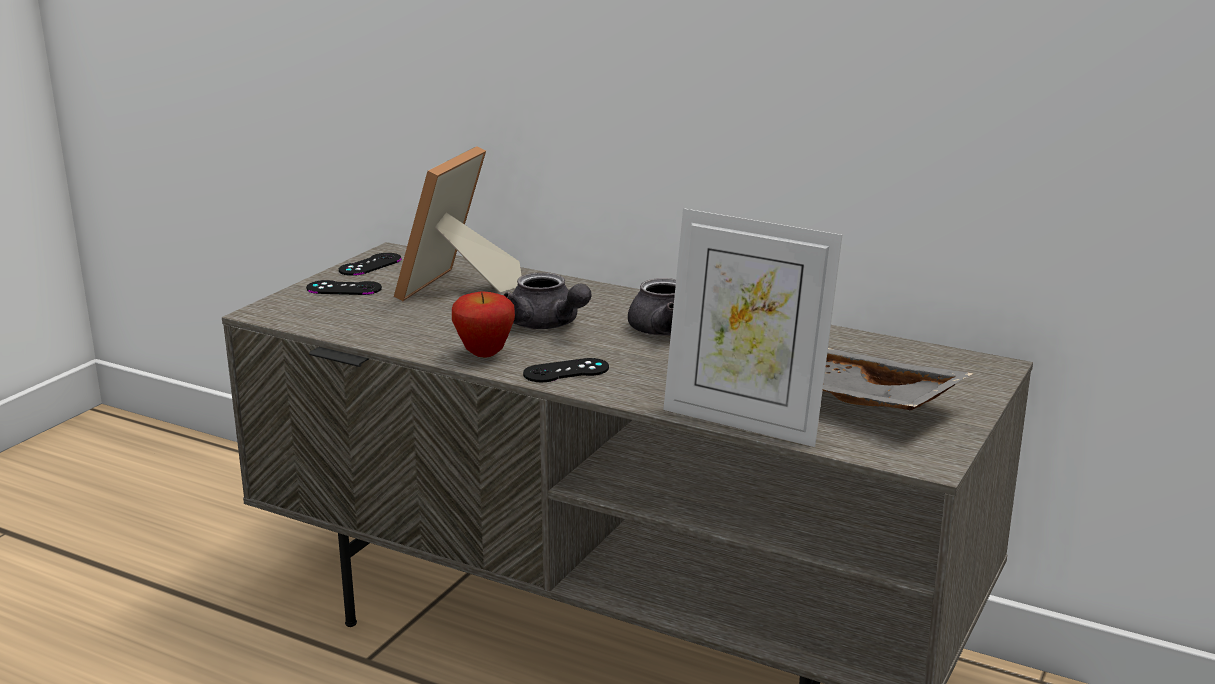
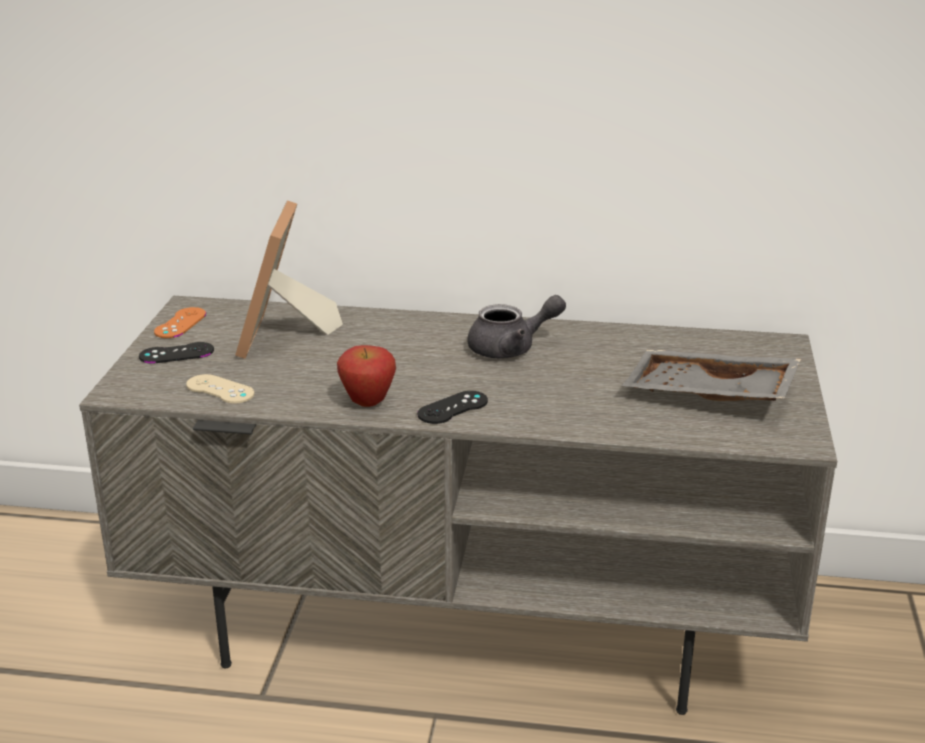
camera: 20 degrees left, 5 degrees up
(356, 323) = (220, 389): none -> beige game controller
(370, 265) = (180, 323): black game controller -> orange game controller
(547, 325) = (398, 363): grey teapot -> none
(744, 421) = (637, 430): picture frame -> none

